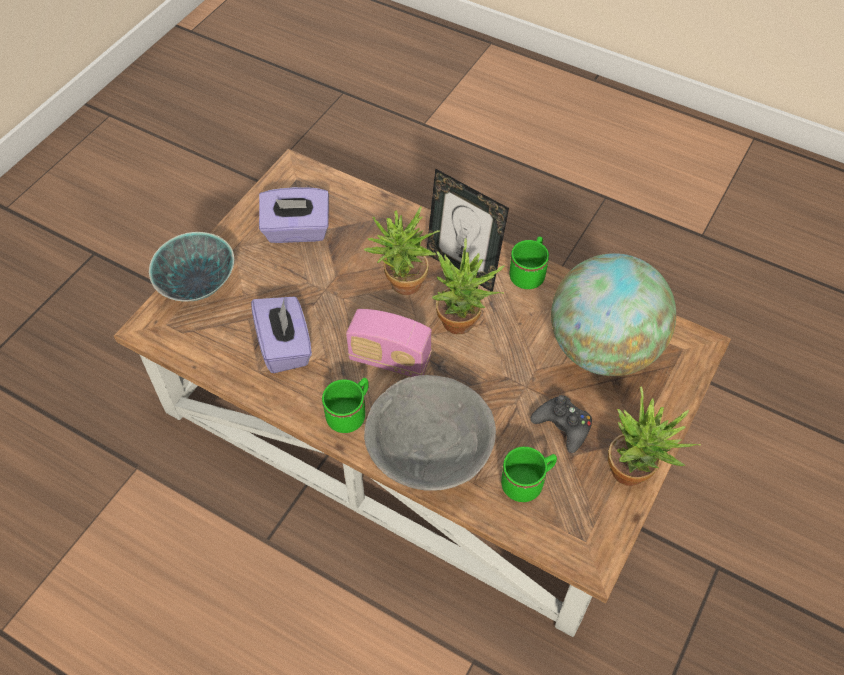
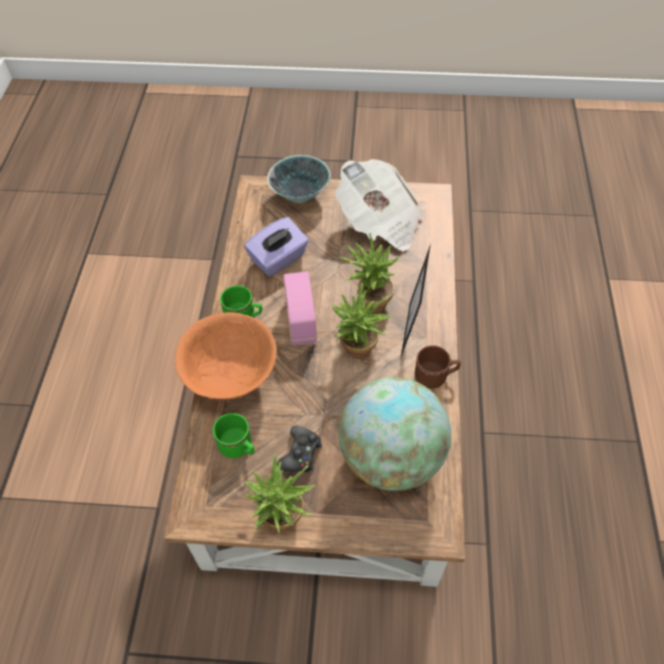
camera: 65 degrees right, 0 degrees up
(297, 231) = (379, 222): purple tissue box -> newspaper
(429, 457) = (231, 377): grey bowl -> orange bowl
(529, 273) = (435, 376): green mug -> brown mug

